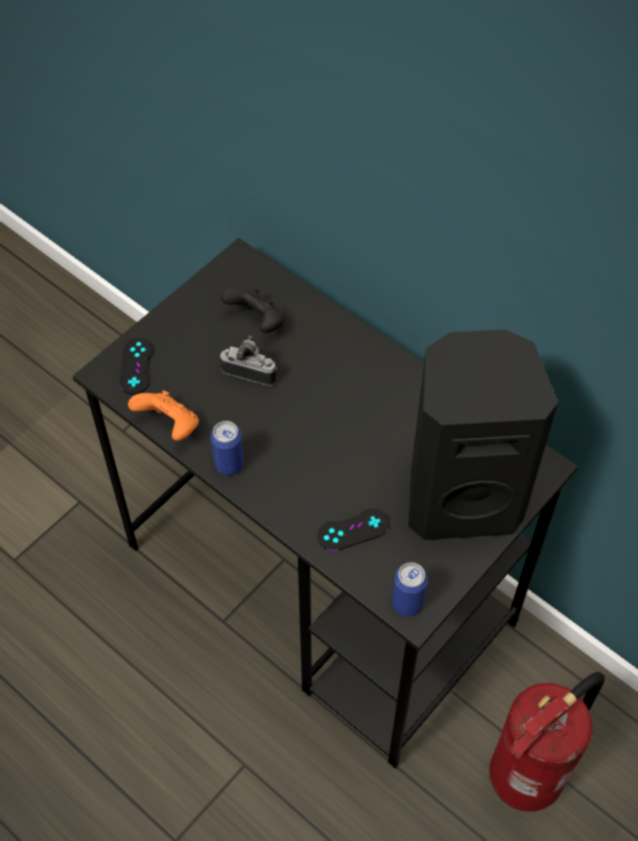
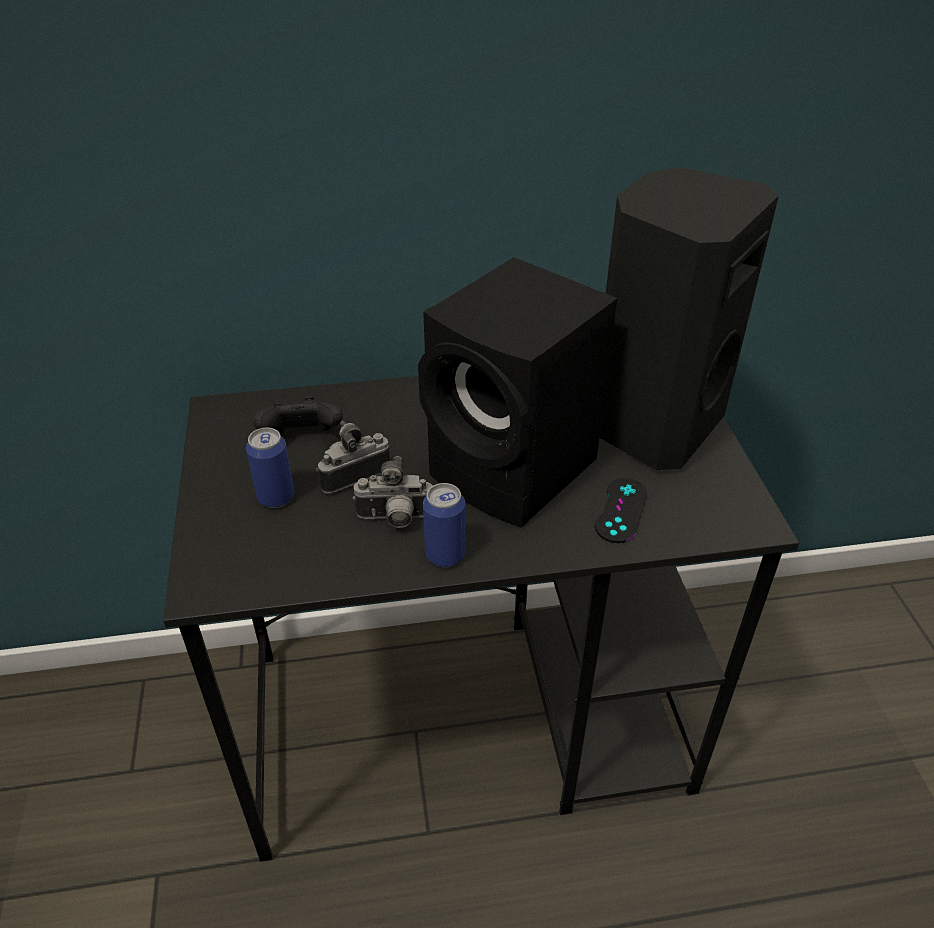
camera: 50 degrees left, 15 degrees down
(136, 366) = (229, 556): black game controller -> none
(169, 426) = (340, 574): orange game controller -> none
(234, 419) = (395, 519): none -> camera
(335, 451) = (516, 472): none -> black speaker
(407, 603) = (741, 521): can -> can (276, 497)
(530, 774) = (772, 697): fire extinguisher -> none

